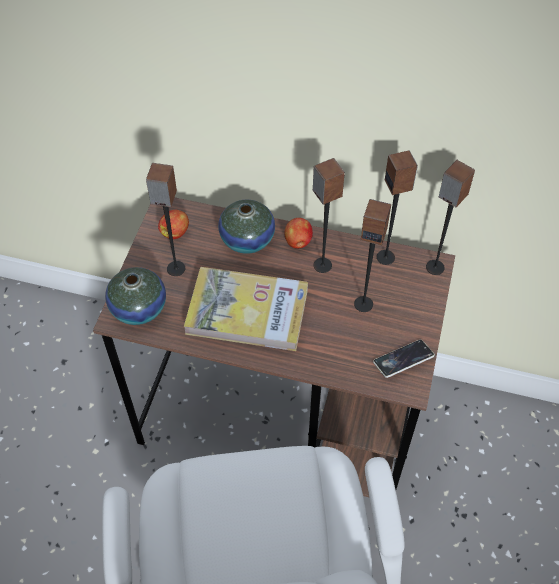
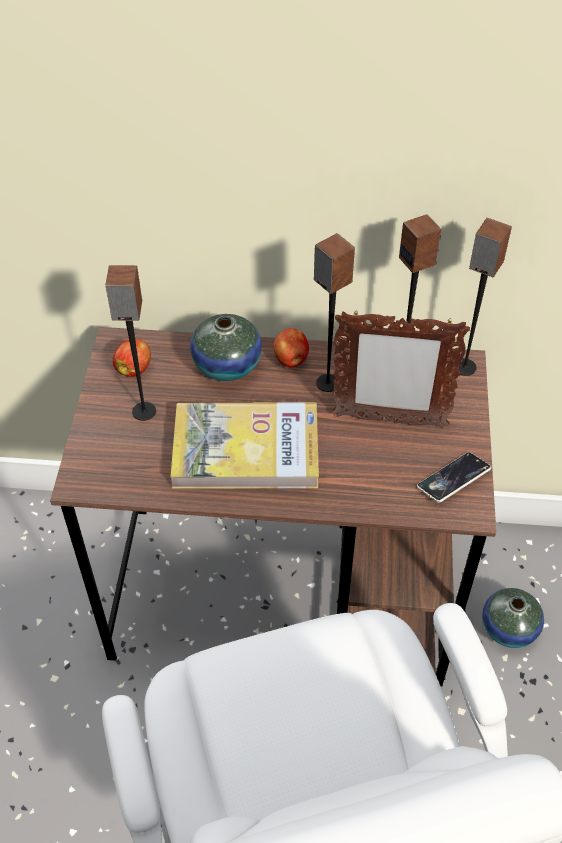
camera: 10 degrees left, 5 degrees down
(139, 308) = (105, 465): vase -> vase (508, 628)
(363, 304) = (388, 420): speaker -> picture frame

